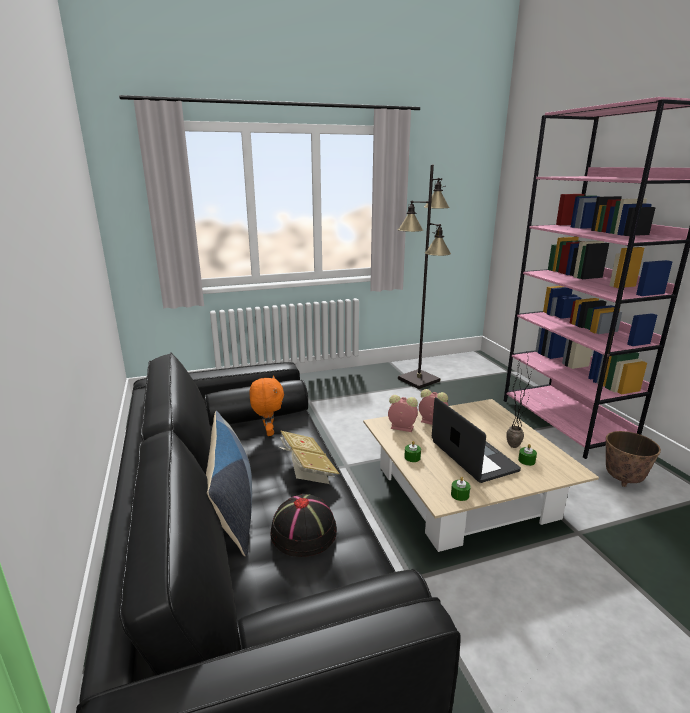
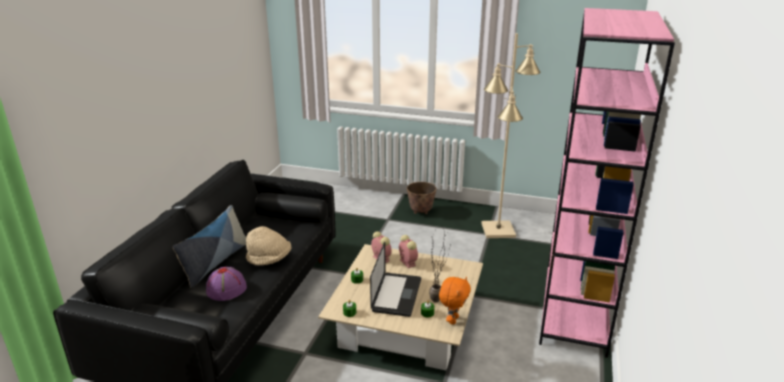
camera: 35 degrees right, 5 degrees up
(268, 432) = (282, 229): orange plush toy -> orange plush toy (453, 320)
(304, 531) = (226, 288): black hat -> purple hat
(306, 470) = (269, 259): book -> beige hat
(419, 380) = (498, 230): black floor lamp -> beige floor lamp
(623, 479) = (544, 371): planter -> planter (421, 212)

